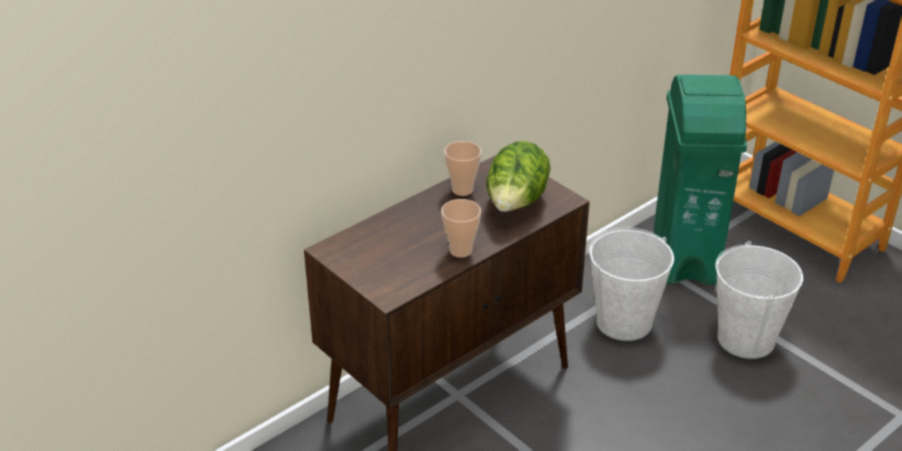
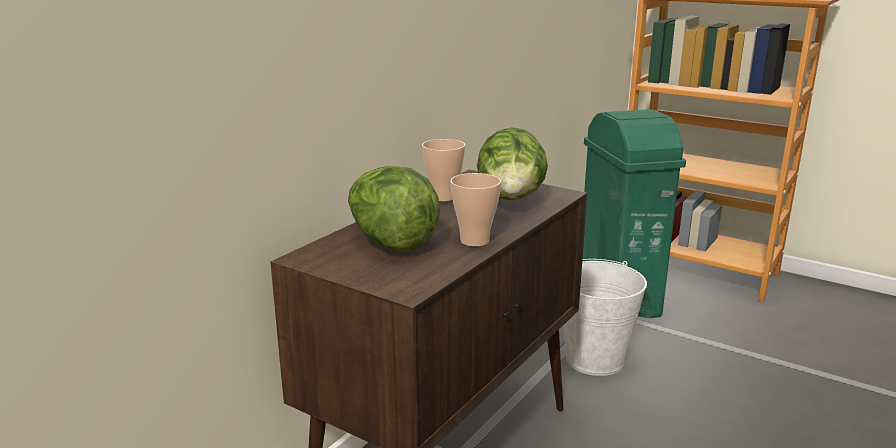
camera: 15 degrees left, 15 degrees down
(396, 242) = (390, 242): none -> lettuce
(746, 339) = (718, 356): white bucket -> none

